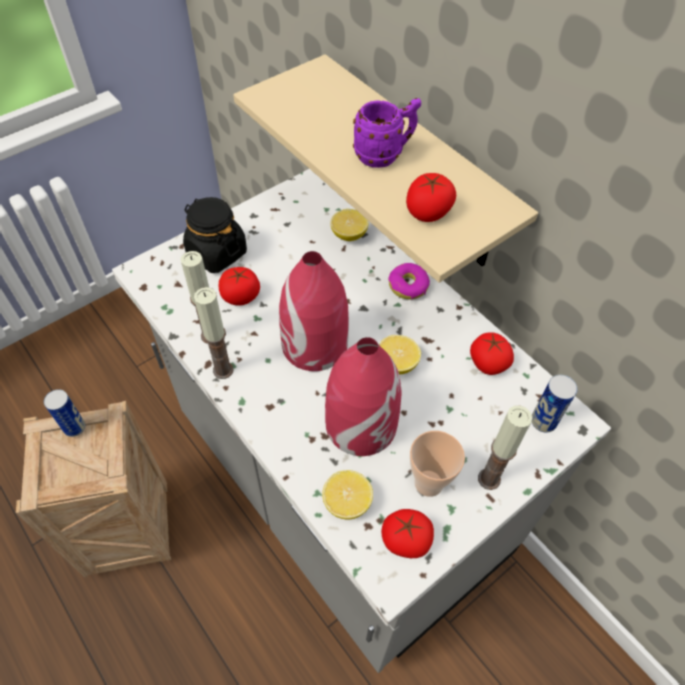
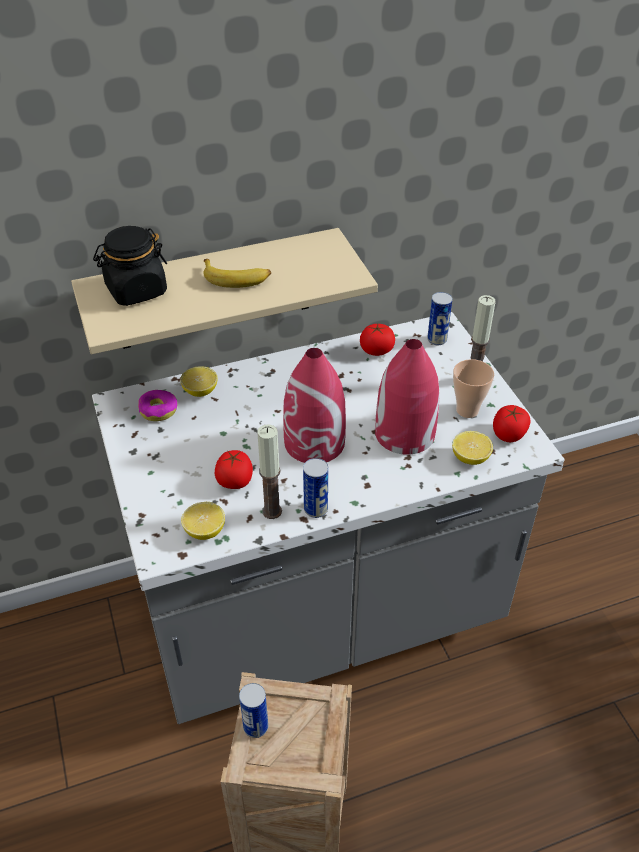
camera: 70 degrees left, 10 degrees down
(216, 253) = (168, 488): black jar -> black jar (136, 290)
(223, 370) = (315, 509): candle -> can
(384, 155) = (236, 278): purple mug -> banana
(397, 364) = (356, 398): lemon -> lemon (205, 531)
(408, 286) = (280, 371): donut -> donut (158, 410)
(428, 212) = (313, 273): tomato -> none

